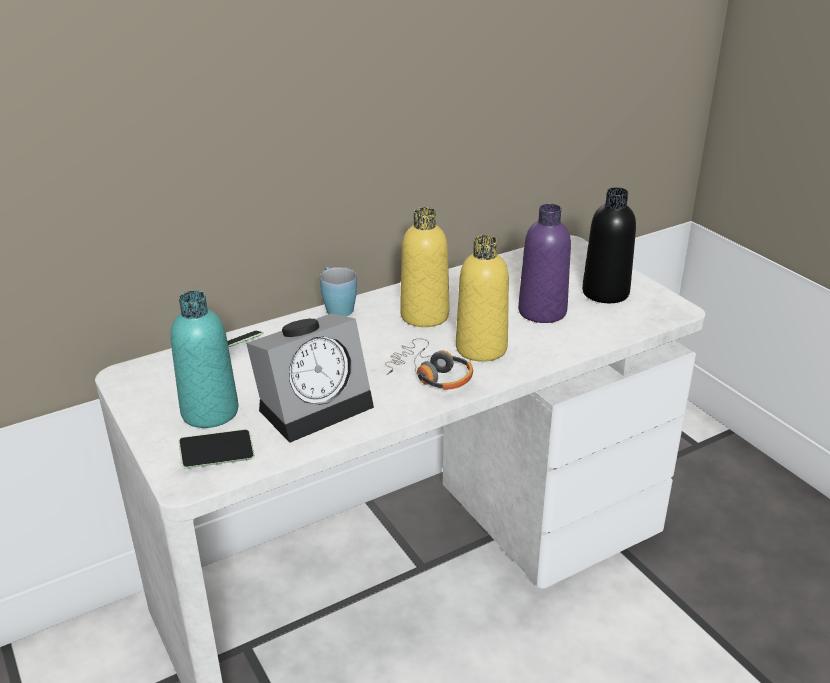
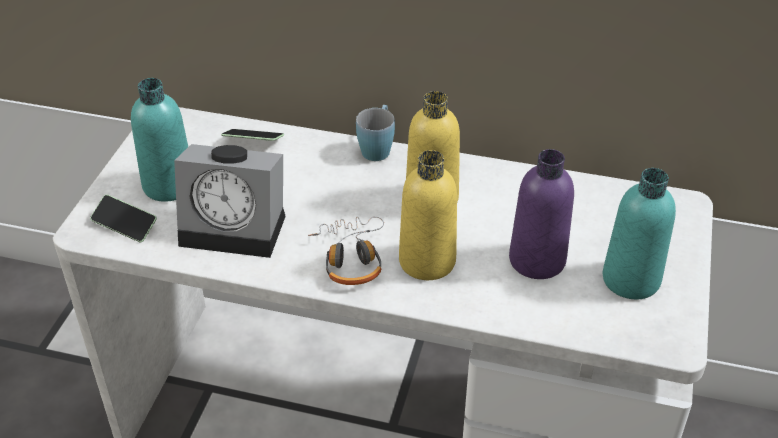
camera: 45 degrees right, 10 degrees up
(605, 293) = (631, 279): black bottle -> turquoise bottle

